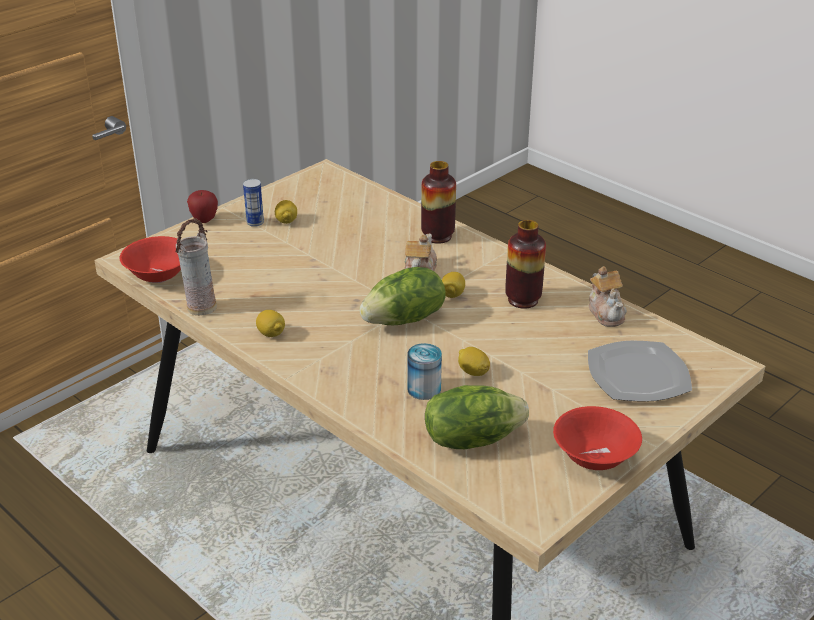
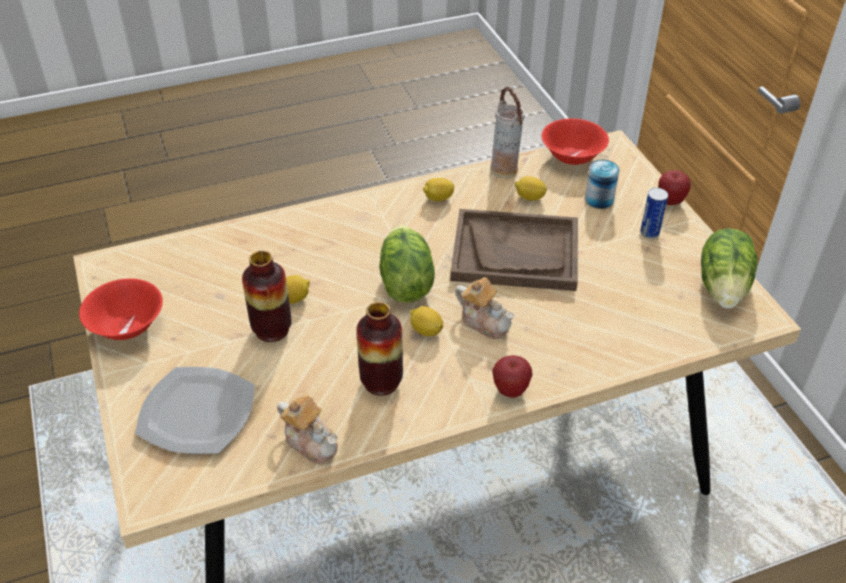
camera: 115 degrees right, 10 degrees up
(286, 221) = (642, 255): lemon -> lemon (529, 197)
(324, 276) = (515, 252): none -> brown tray
(424, 389) = (295, 261): can -> can (599, 199)
(437, 236) = (552, 362): vase -> vase (272, 329)
(472, 438) = (213, 266): lettuce -> lettuce (724, 287)
(480, 246) = (510, 390): none -> apple
(606, 312) = (311, 442): teapot -> teapot turned 150 degrees counterclockwise

